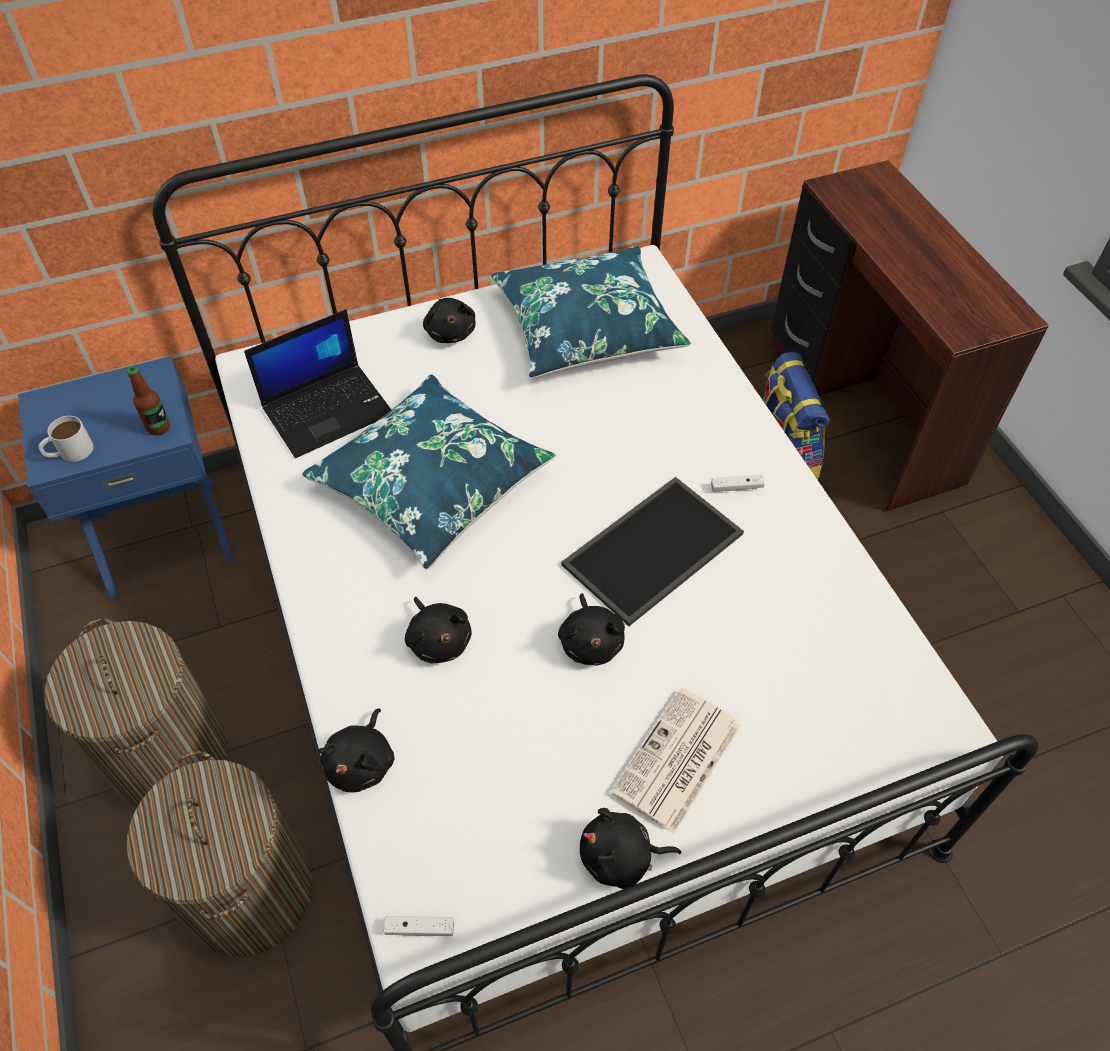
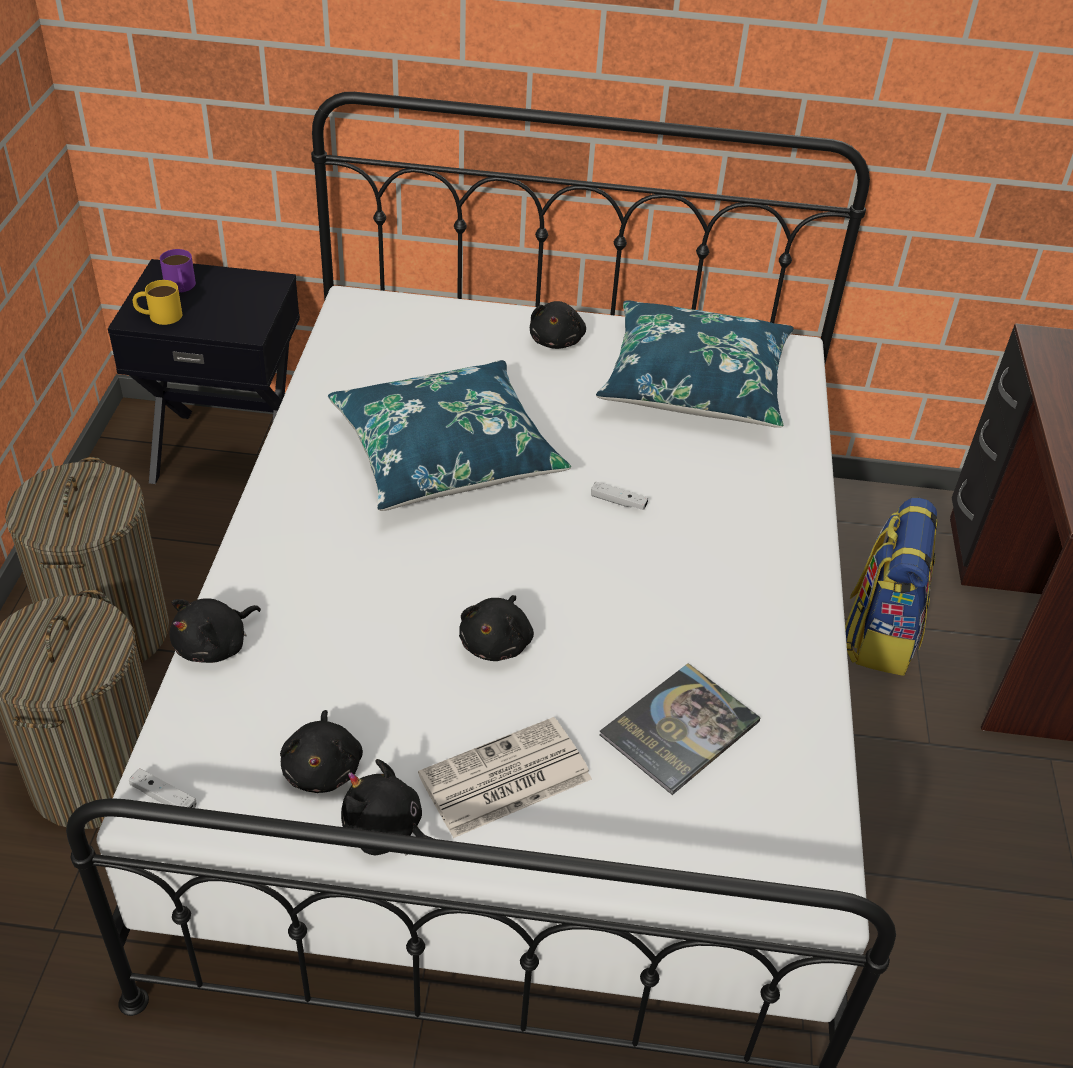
camera: 25 degrees right, 10 degrees down
(69, 452) = (159, 315): white mug -> yellow mug
(70, 413) = (180, 287): none -> purple mug
(158, 427) = (244, 324): bottle -> none
(163, 534) = (228, 451): blue nightstand -> black nightstand
(328, 409) = (397, 361): laptop -> none
(439, 640) = (356, 580): black plush toy -> black plush toy (323, 768)
(653, 552) = (617, 595): tray -> none
(736, 487) = (747, 575): white game controller -> white game controller (618, 501)
(774, 648) = (679, 729): none -> book

